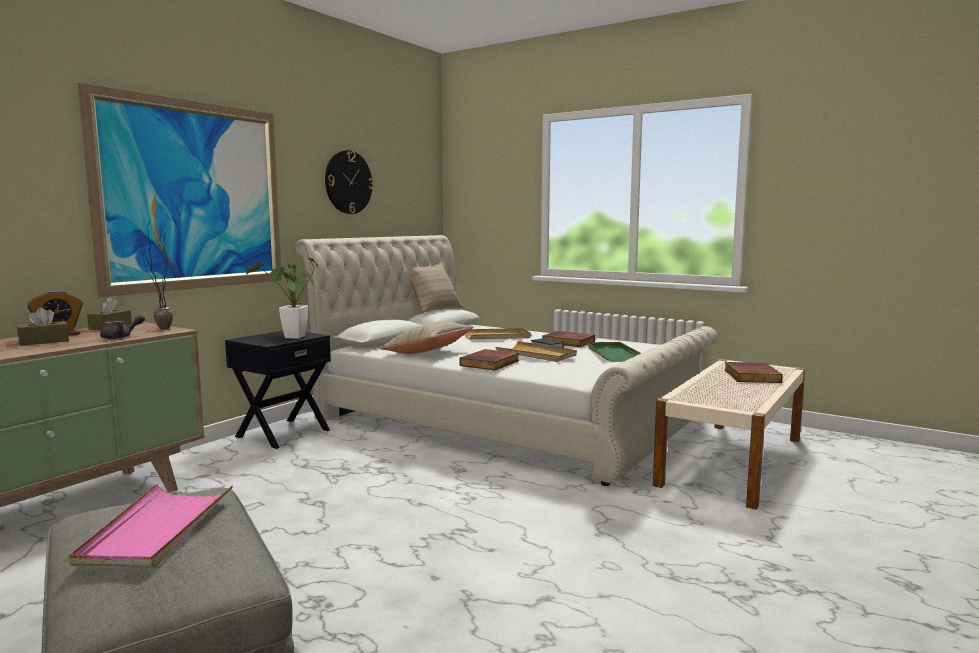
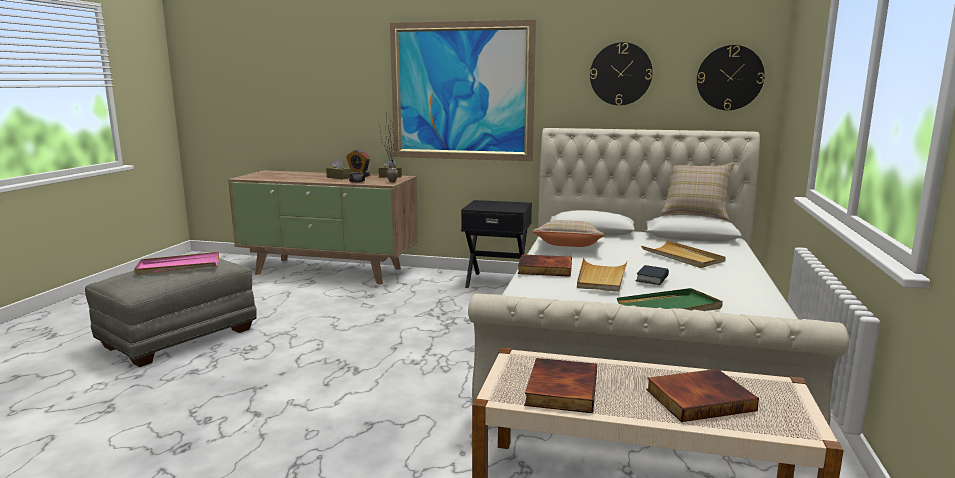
camera: 70 degrees right, 5 degrees up
(292, 338) = (498, 208): potted plant -> none
(416, 190) = (729, 78): none -> wall clock
(567, 342) = (706, 284): book -> book (560, 389)

